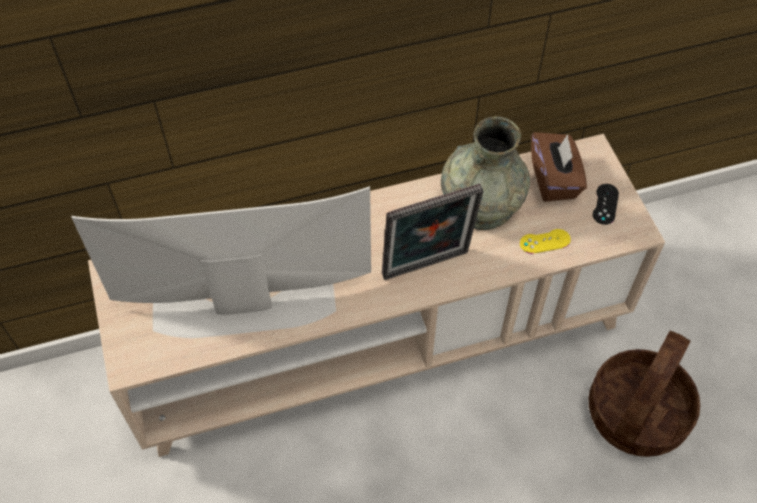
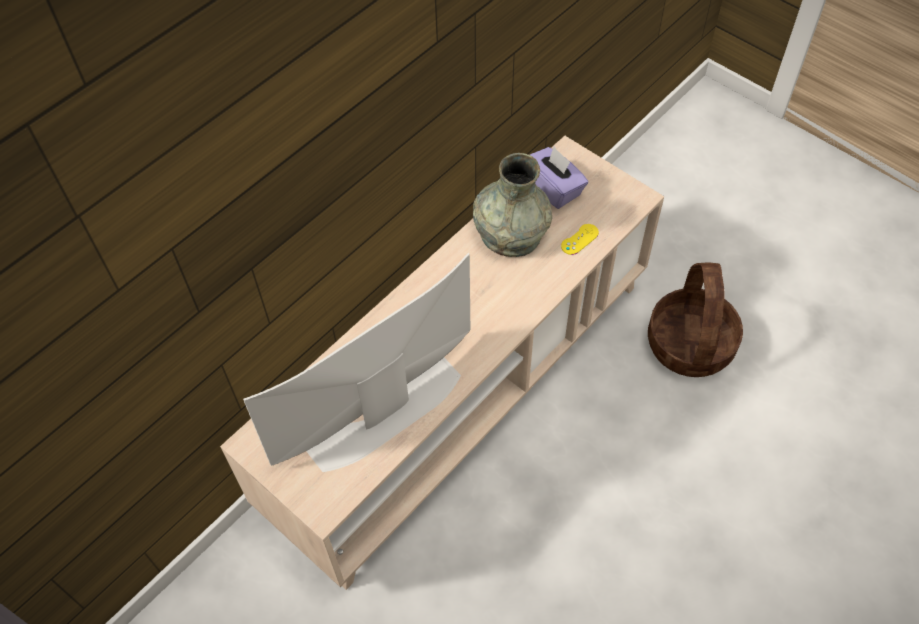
camera: 30 degrees left, 0 degrees up
(427, 268) = (506, 305): picture frame -> none
(554, 179) = (553, 188): brown tissue box -> purple tissue box
(605, 204) = (603, 189): black game controller -> none

